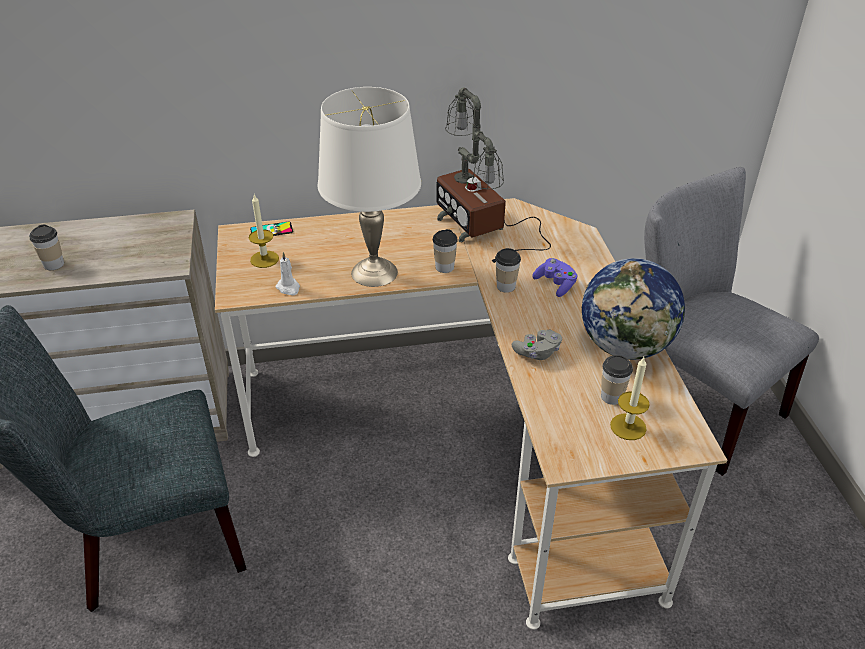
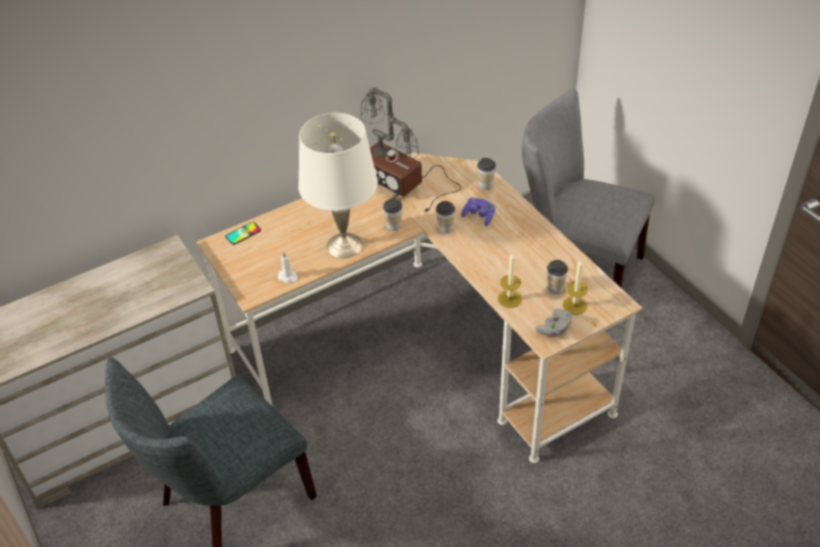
camera: 20 degrees left, 5 degrees up
(53, 264) = (99, 314): cup -> cup (485, 185)
(264, 259) = (254, 259): candle -> candle (509, 299)
(537, 352) = (492, 272): grey game controller -> grey game controller (554, 328)
(625, 346) = (548, 249): globe -> none

